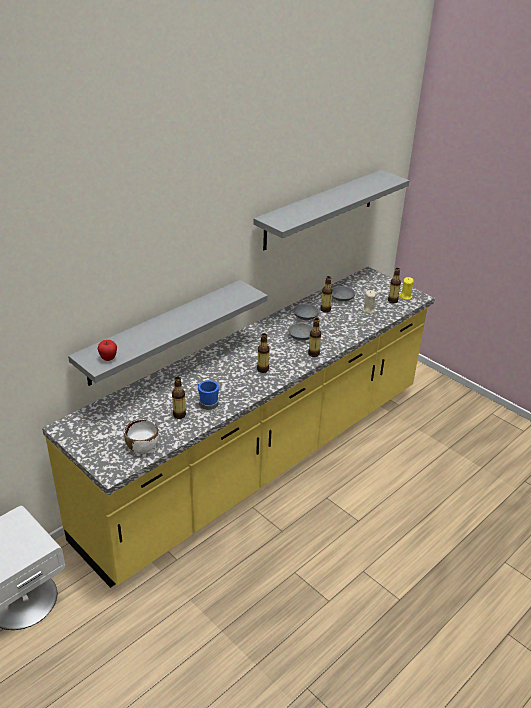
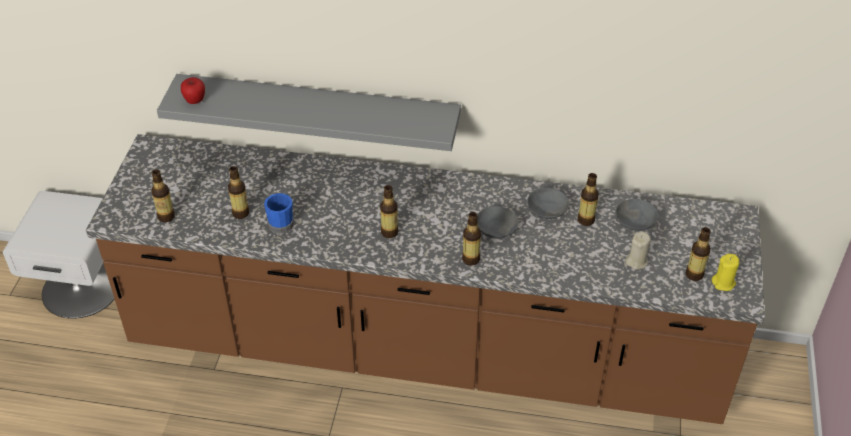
camera: 55 degrees right, 10 degrees up
(142, 446) = (166, 216): white bowl -> bottle
(261, 460) = (425, 351): yellow counter -> brown counter
(320, 209) = (645, 71): grey shelf -> none

